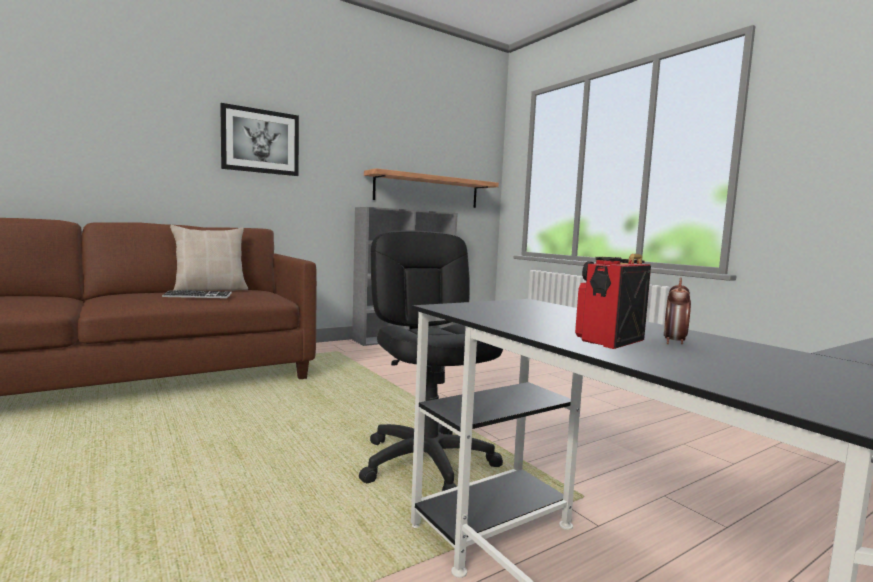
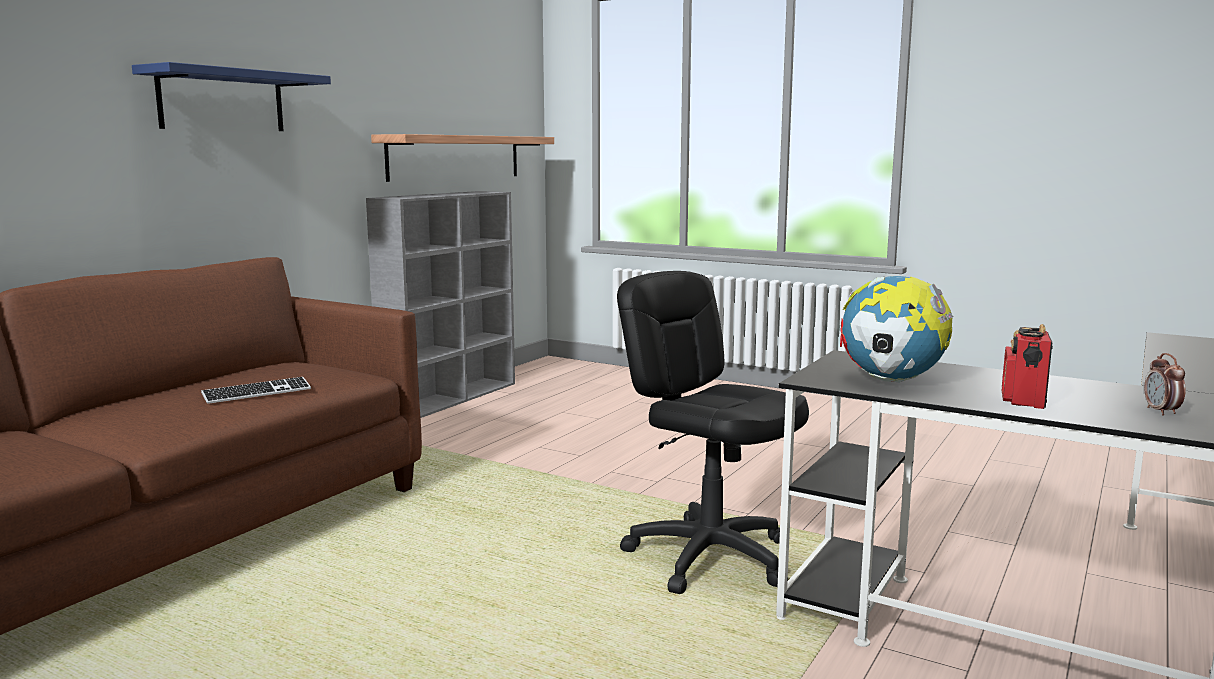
camera: 25 degrees left, 5 degrees up
(210, 290) = (229, 376): beige pillow -> none
(260, 141) = (222, 101): picture -> blue shelf
(514, 315) = (891, 380): none -> globe
(674, 342) = (1058, 392): alarm clock -> alarm clock (1161, 412)

